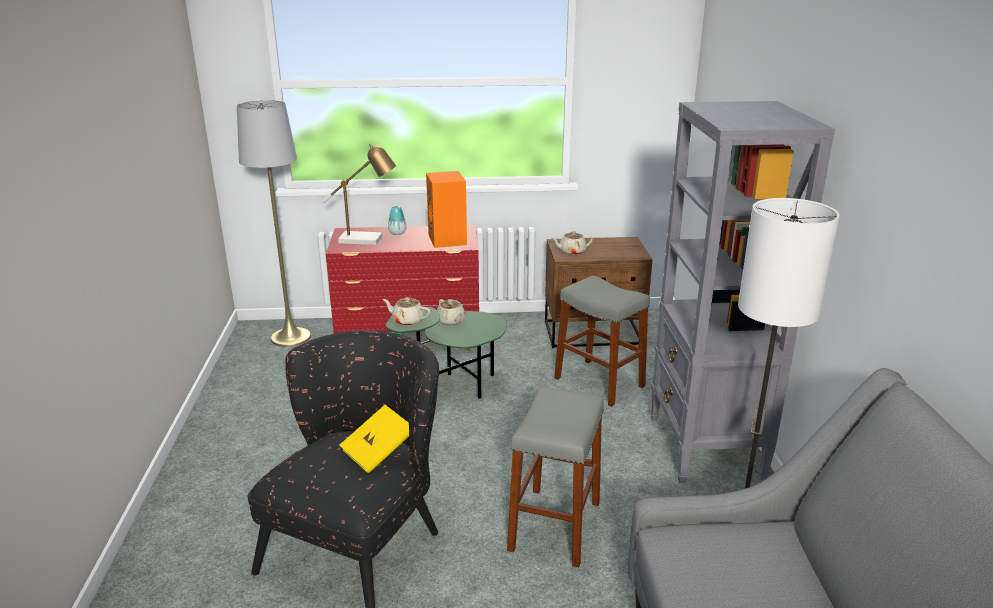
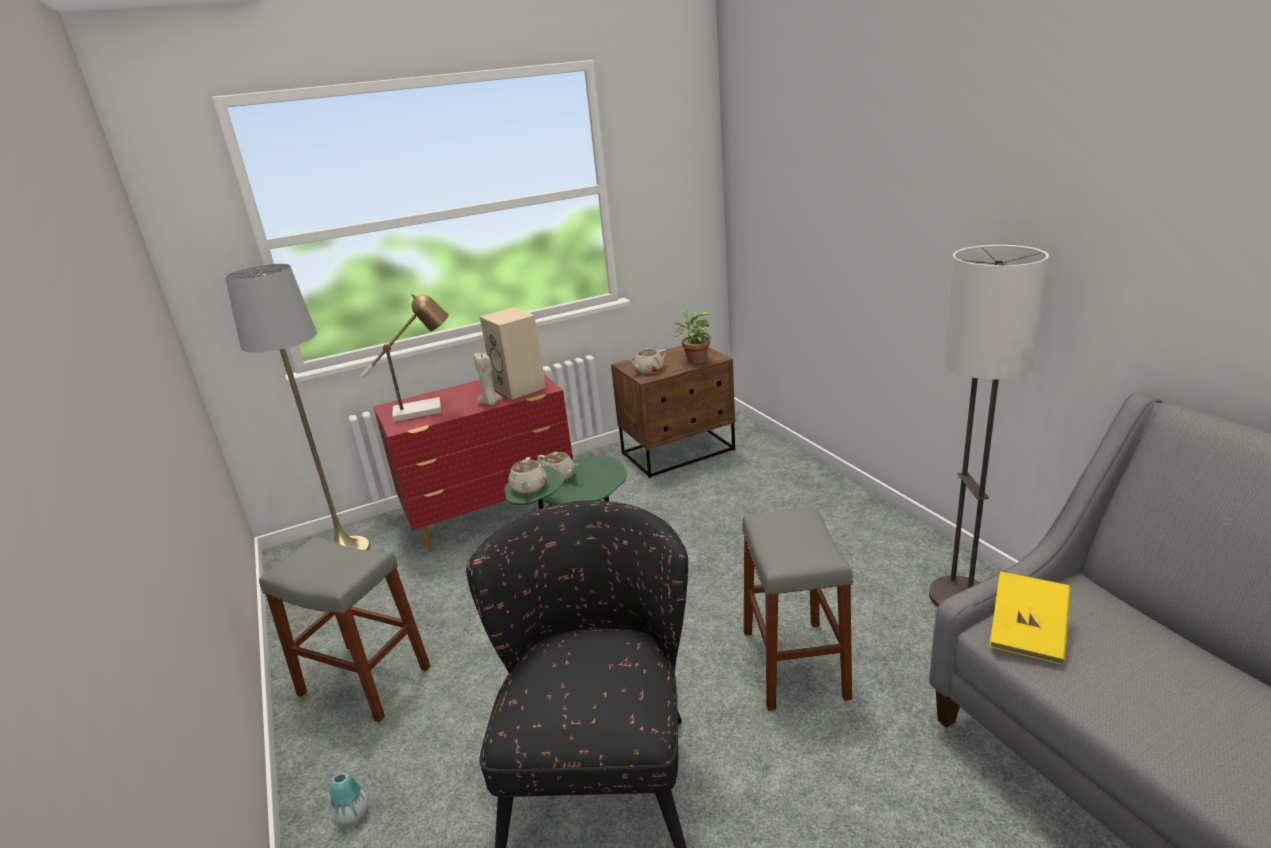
camera: 20 degrees left, 0 degrees up
(378, 452) = (619, 650): yellow book -> yellow book (1027, 633)
(397, 233) = (455, 394): vase -> vase (352, 814)
(407, 320) = (529, 487): beige teapot -> beige teapot turned 90 degrees counterclockwise
(416, 246) = (490, 403): none -> beige candle
(448, 240) = (520, 388): orange speaker -> beige speaker
(599, 382) = (721, 499): grey stool -> grey stool (364, 681)
(619, 252) = (694, 360): none -> potted plant
(705, 448) = (868, 532): grey bookcase -> none

